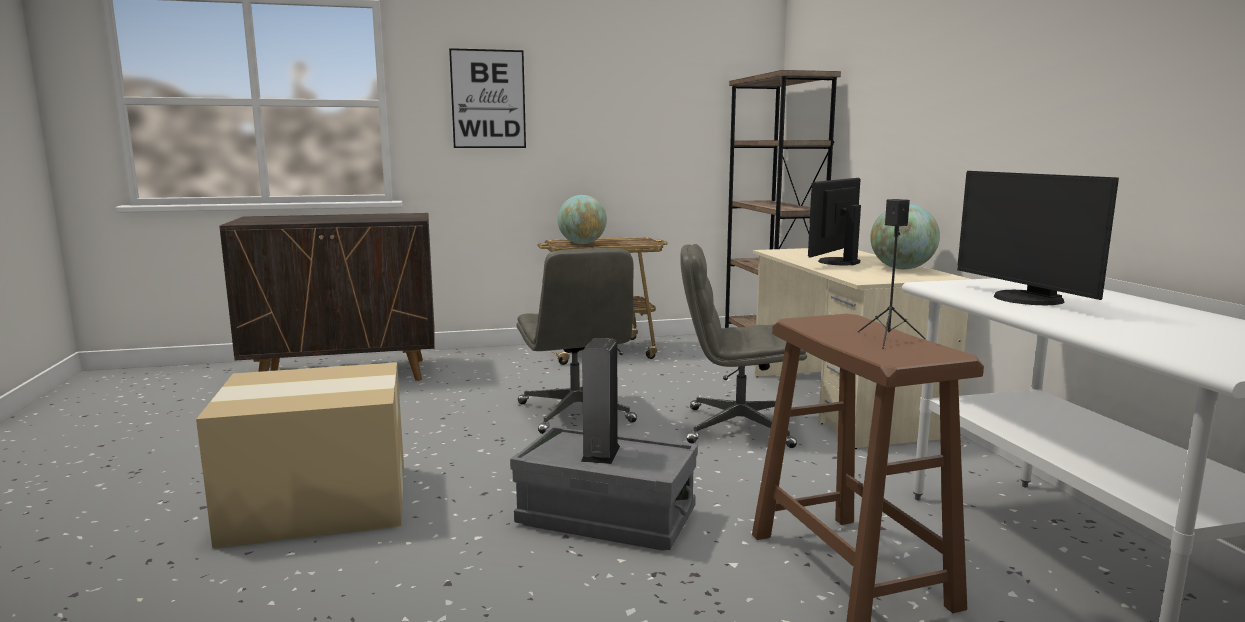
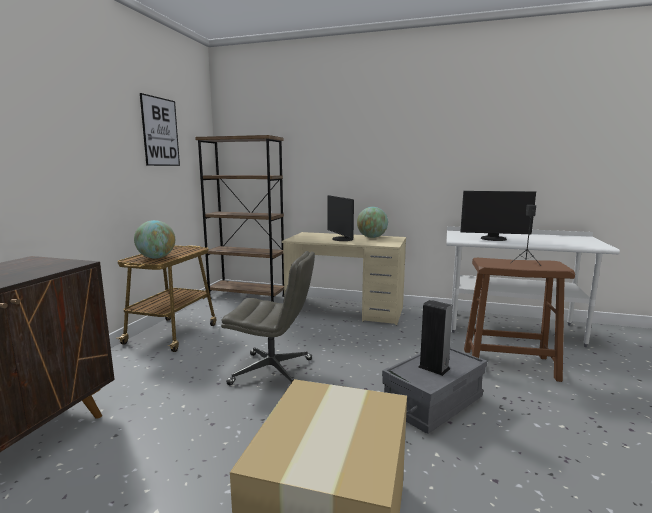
camera: 60 degrees left, 0 degrees up
(488, 99) = (52, 141): picture -> picture (160, 132)
(737, 427) = (347, 338): grey office chair -> none

